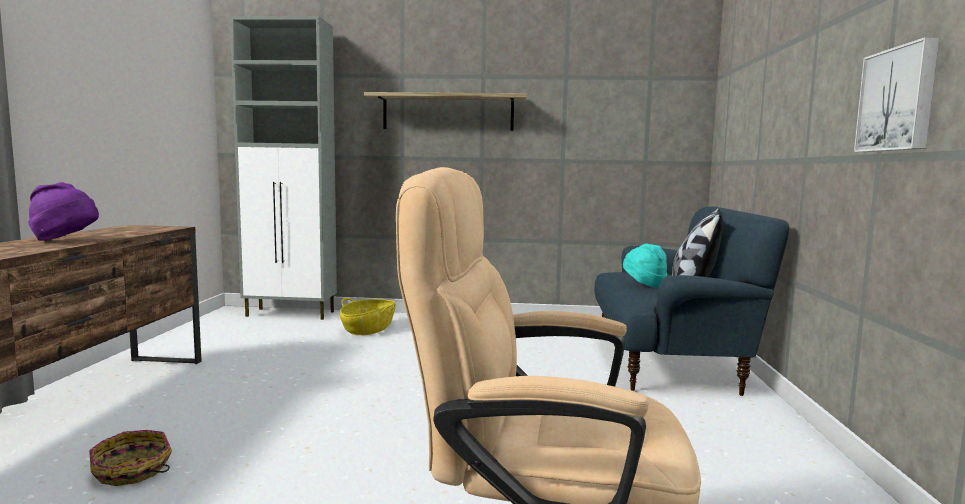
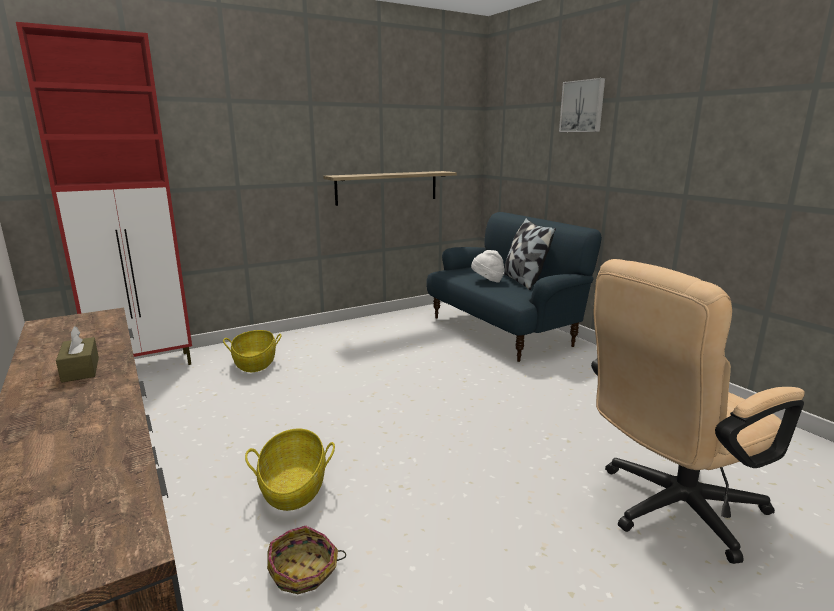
camera: 35 degrees left, 10 degrees up
(66, 240) = (80, 369): purple hat -> brown tissue box
(232, 417) = (293, 487): none -> basket
(291, 314) = (145, 366): grey cabinet -> red cabinet
(448, 113) = (281, 140): shelf -> shelf (387, 187)
(644, 285) = (487, 281): turquoise hat -> white hat
(899, 100) = (706, 164): picture -> picture (583, 106)

